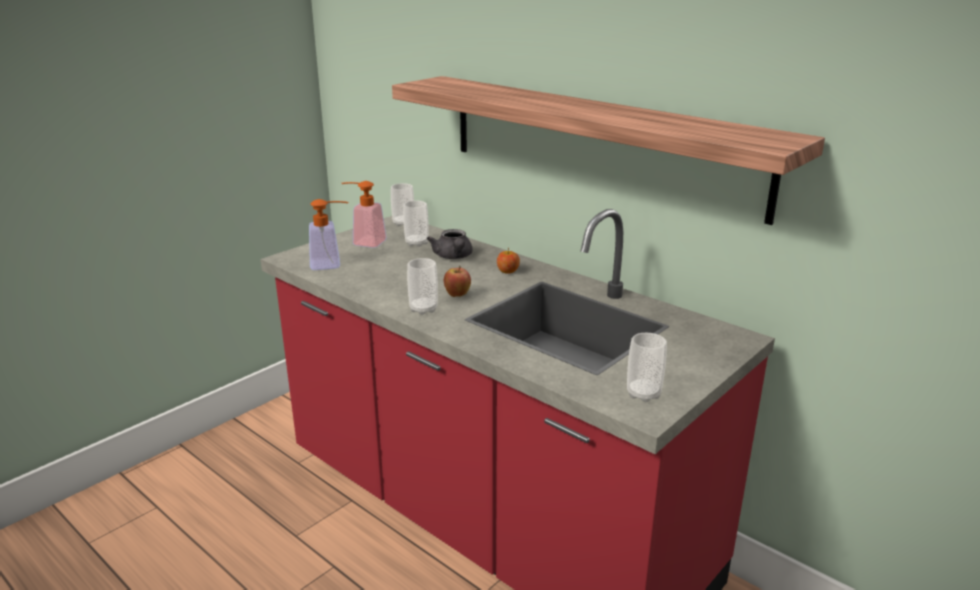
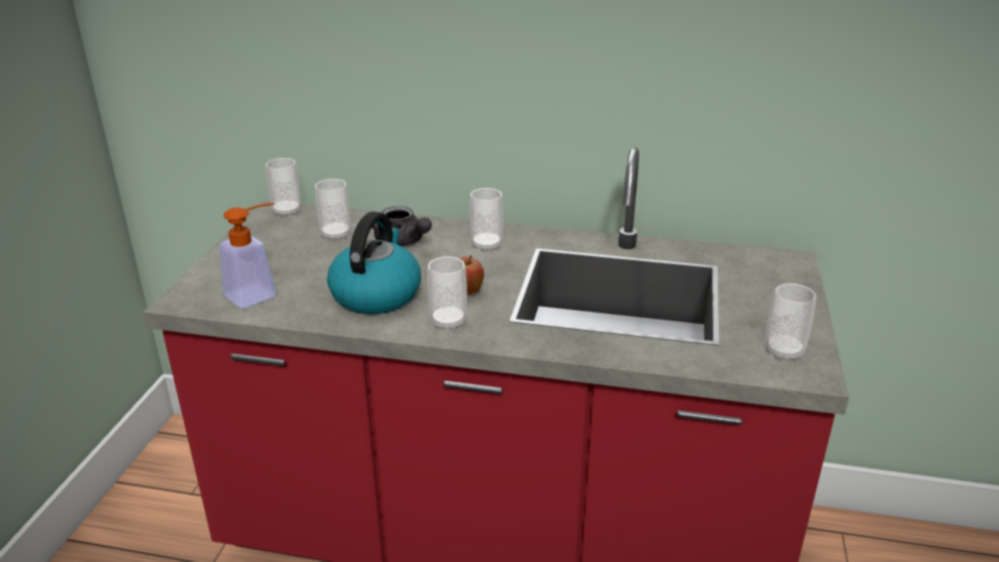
camera: 30 degrees left, 5 degrees up
(364, 242) = (265, 250): soap dispenser -> none
(399, 282) = (376, 294): none -> kettle
(508, 271) = (486, 245): apple -> cup
(597, 142) = (579, 69): shelf -> none

